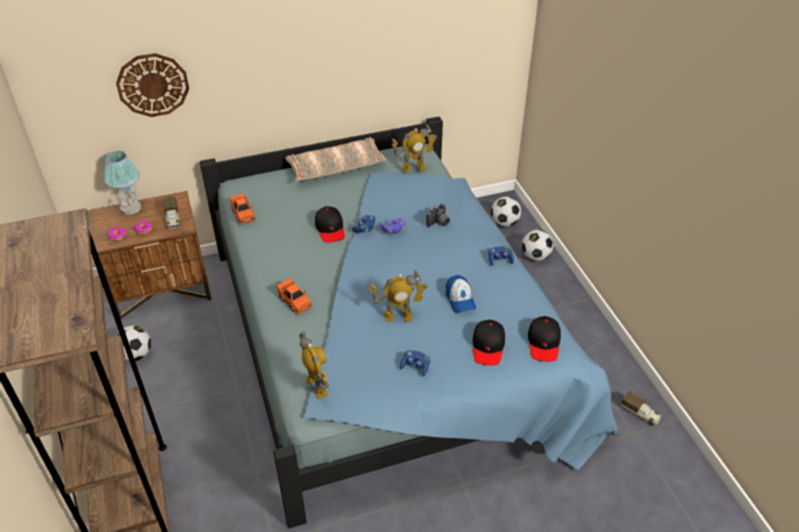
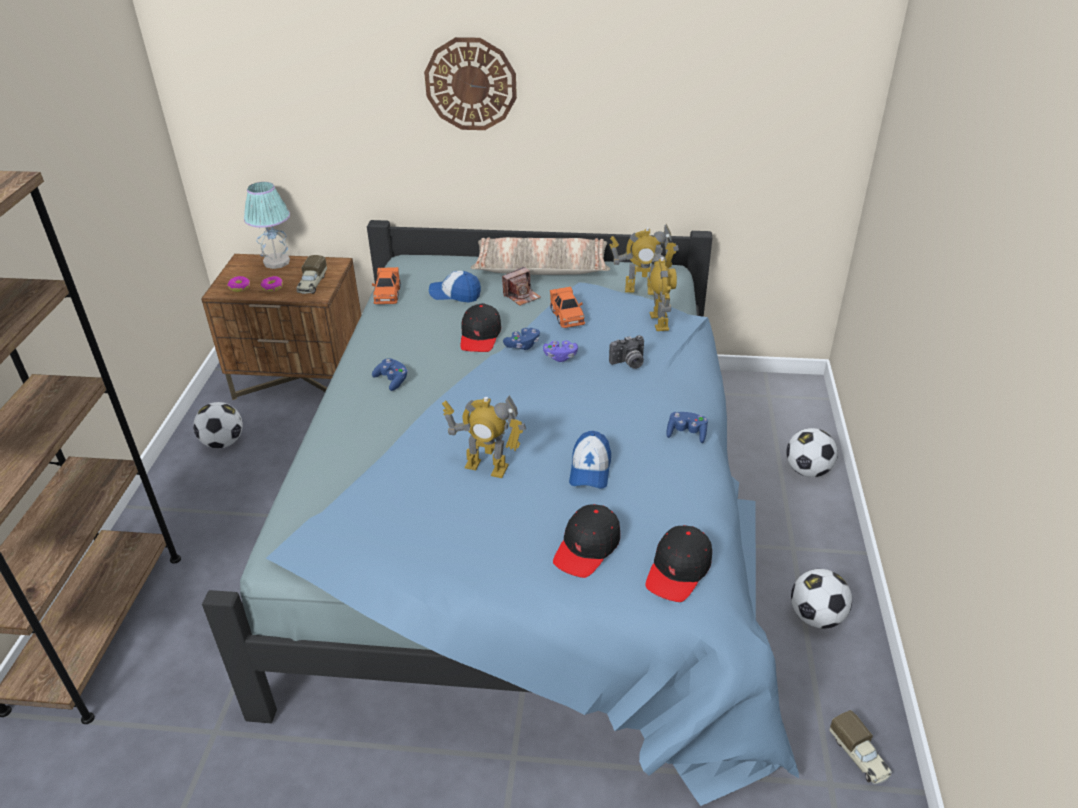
camera: 25 degrees right, 5 degrees down
(153, 85) = (318, 102): wall clock -> wall clock (471, 84)
(291, 202) = (455, 294): none -> cap
(295, 302) = (370, 410): orange toy car -> orange toy car (567, 316)
(317, 386) = (312, 523): toy robot -> toy robot (659, 321)
(338, 192) = (522, 296): none -> camera
(415, 366) = (462, 541): blue game controller -> blue game controller (392, 380)
(504, 223) = (785, 414): football -> football (816, 617)

